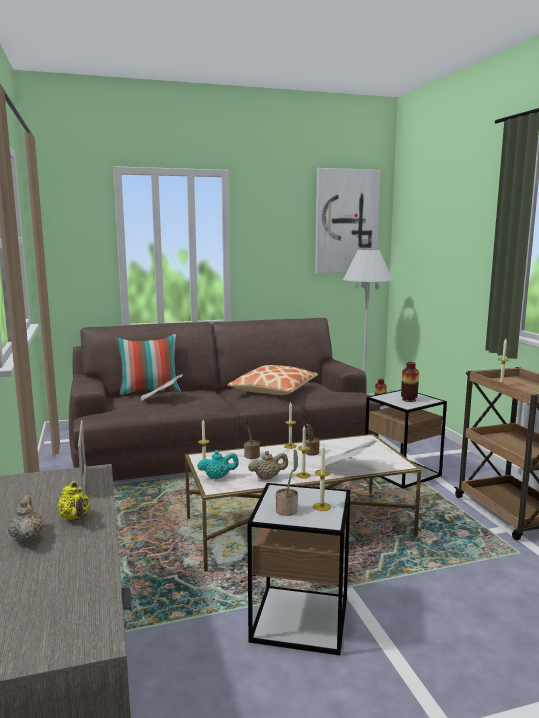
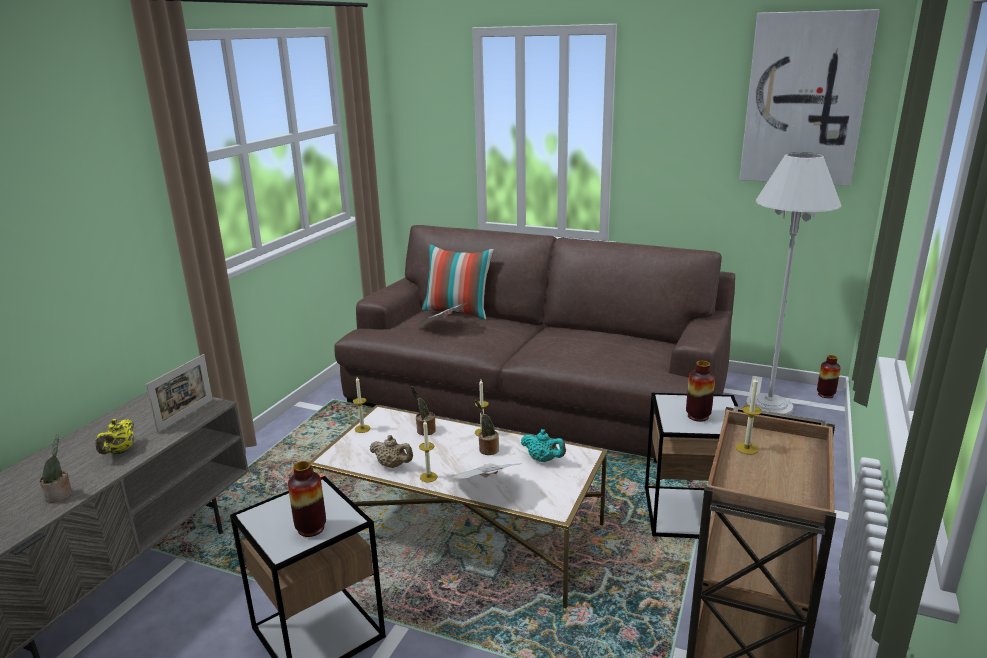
camera: 40 degrees right, 10 degrees up
(28, 539) = (69, 458): beige teapot -> none
(218, 477) = (355, 445): turquoise teapot -> turquoise teapot (543, 460)
(274, 390) = (579, 345): pillow -> none
(287, 510) = (280, 517): potted plant -> potted plant (60, 495)
(321, 506) = (311, 528): candle -> vase

